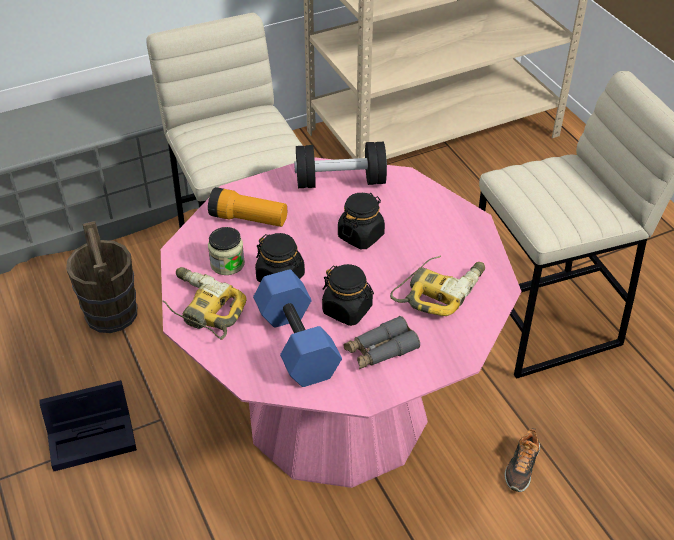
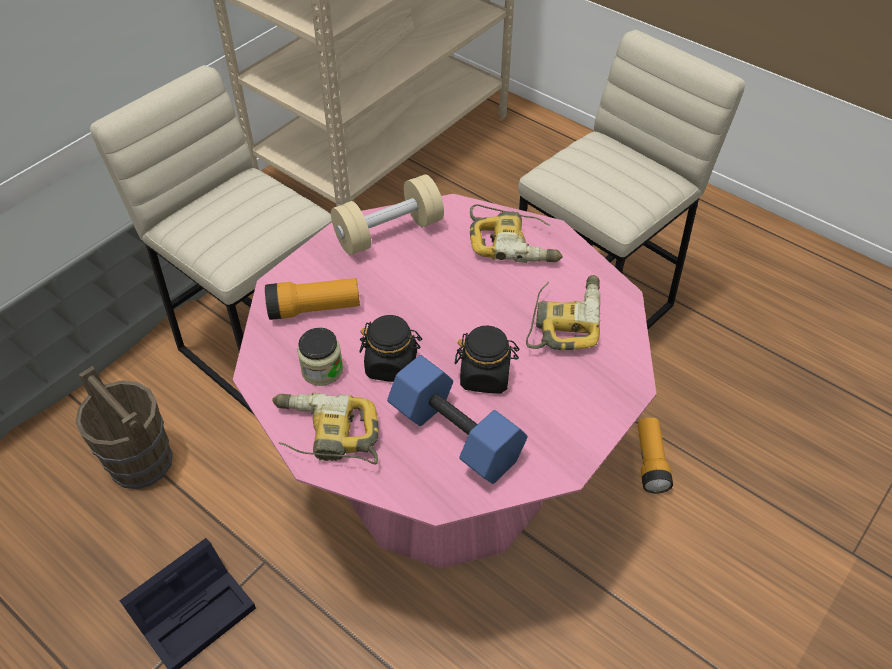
camera: 25 degrees left, 5 degrees up
(340, 181) = (388, 232): black dumbbell -> beige dumbbell
(361, 235) = (448, 287): black jar -> none
(380, 350) = (547, 409): grey binoculars -> none
(436, 219) = (514, 243): none -> power drill
(521, 466) = (650, 462): shoe -> flashlight

